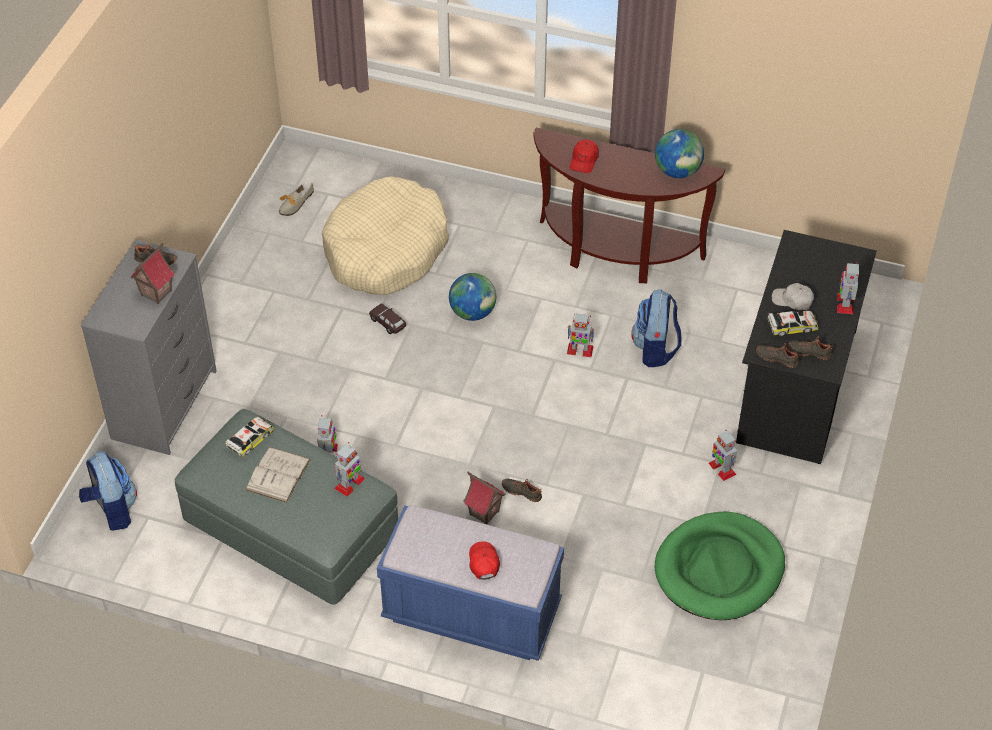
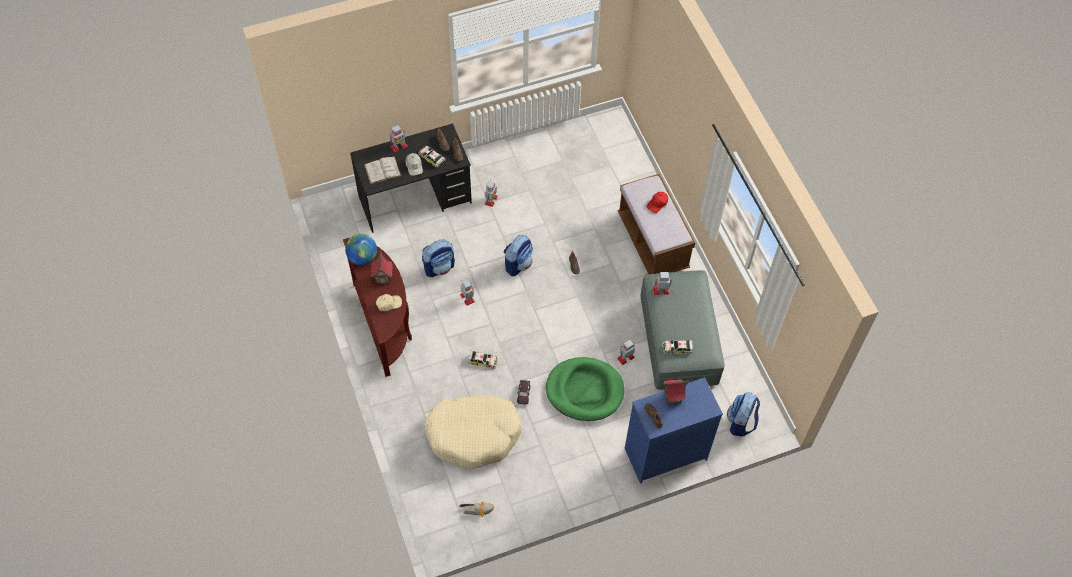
camera: 130 degrees left, 10 degrees up
(165, 405) = (665, 453): grey dresser -> blue dresser
(278, 474) = (683, 321): white book -> white book (382, 170)
(471, 613) = (652, 242): blue bench -> brown bench
(472, 312) = (483, 361): globe -> toy car
(484, 513) = (599, 272): toy house -> toy house (383, 277)
(583, 432) = (518, 264): none -> backpack
(584, 160) = (388, 304): red cap -> beige cap
(719, 569) = (547, 171): green dog bed -> green dog bed (584, 390)

